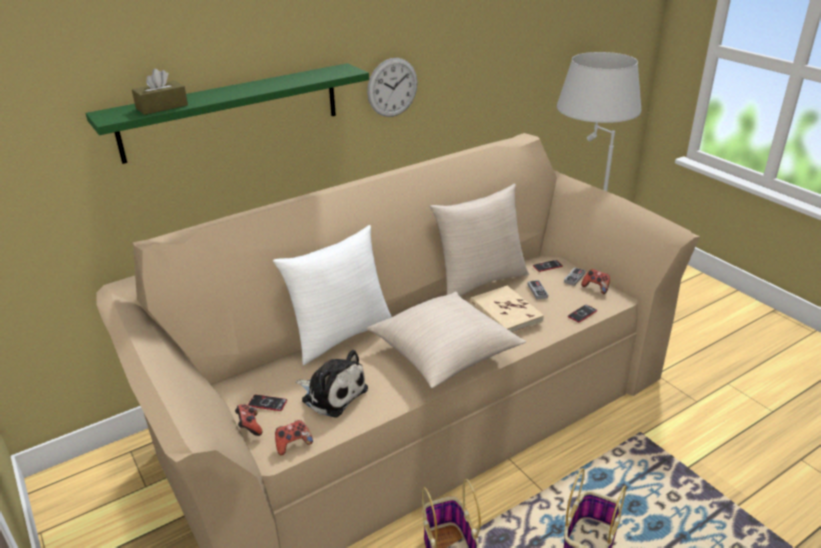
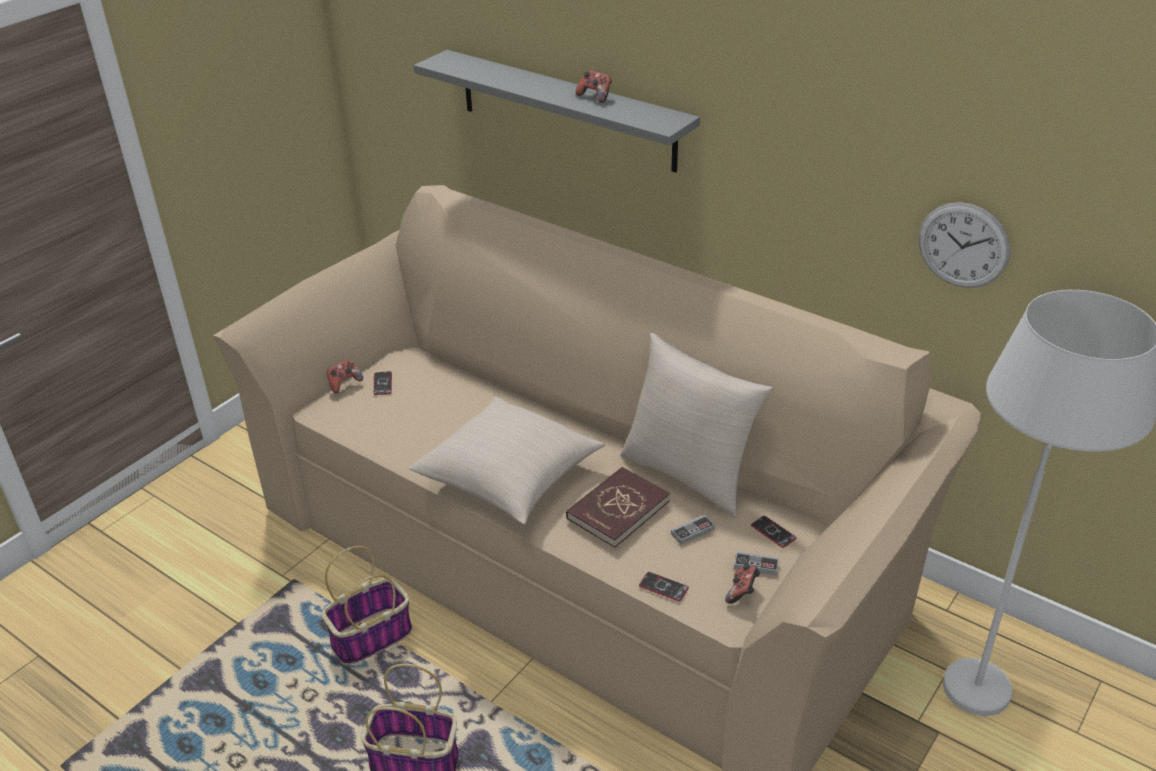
camera: 70 degrees right, 5 degrees up
(162, 107) = (478, 72): brown tissue box -> none
(232, 112) = (566, 110): green shelf -> grey shelf
(293, 444) = (333, 417): game controller -> game controller (595, 97)
(332, 393) = (411, 418): plush toy -> none
(341, 335) = (512, 395): white pillow -> none
(392, 87) = (758, 176): wall clock -> wall clock (963, 245)
(505, 313) = (618, 509): beige book -> red book

